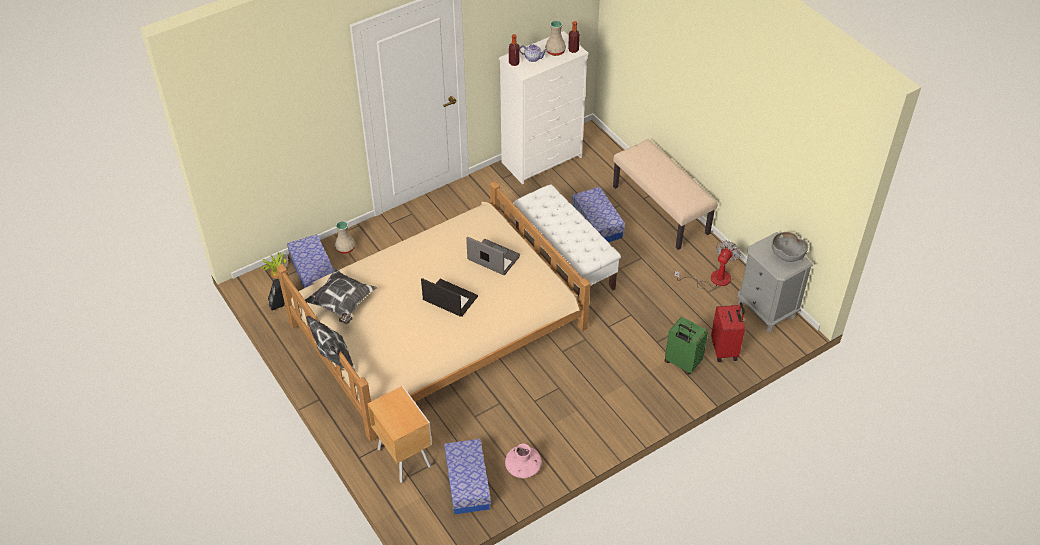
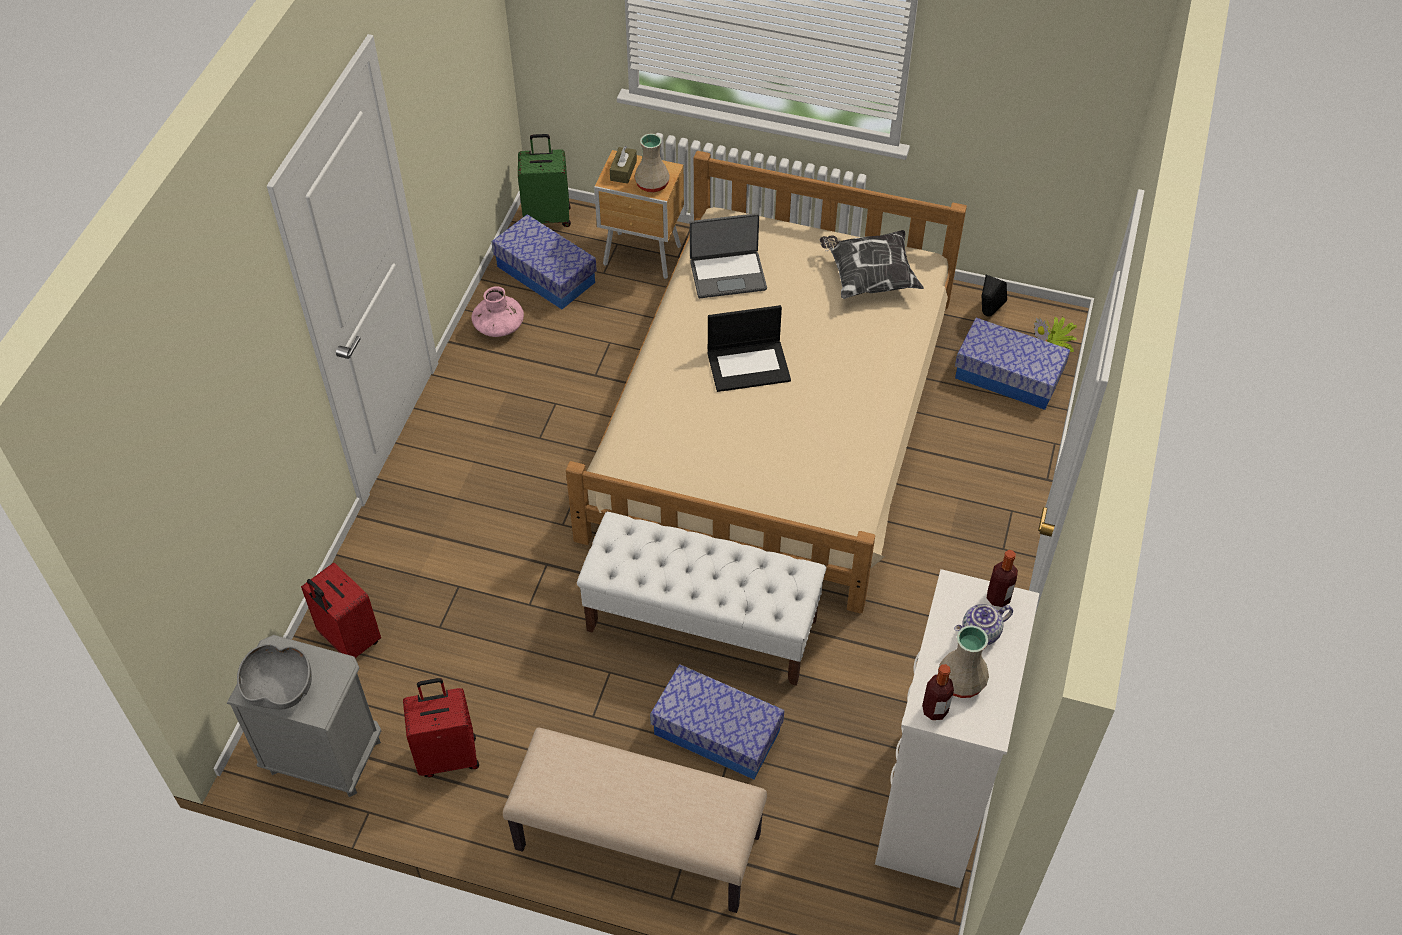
camera: 140 degrees right, 5 degrees up
(334, 361) = (794, 218): pillow -> none
(346, 248) = (1017, 435): beige vase -> beige vase (652, 185)
(403, 421) = (623, 170): none -> brown tissue box
(493, 259) = (754, 456): laptop -> laptop (728, 274)
(682, 363) = (399, 577): green suitcase -> green suitcase (547, 216)
(712, 279) = (448, 755): fan -> red suitcase

